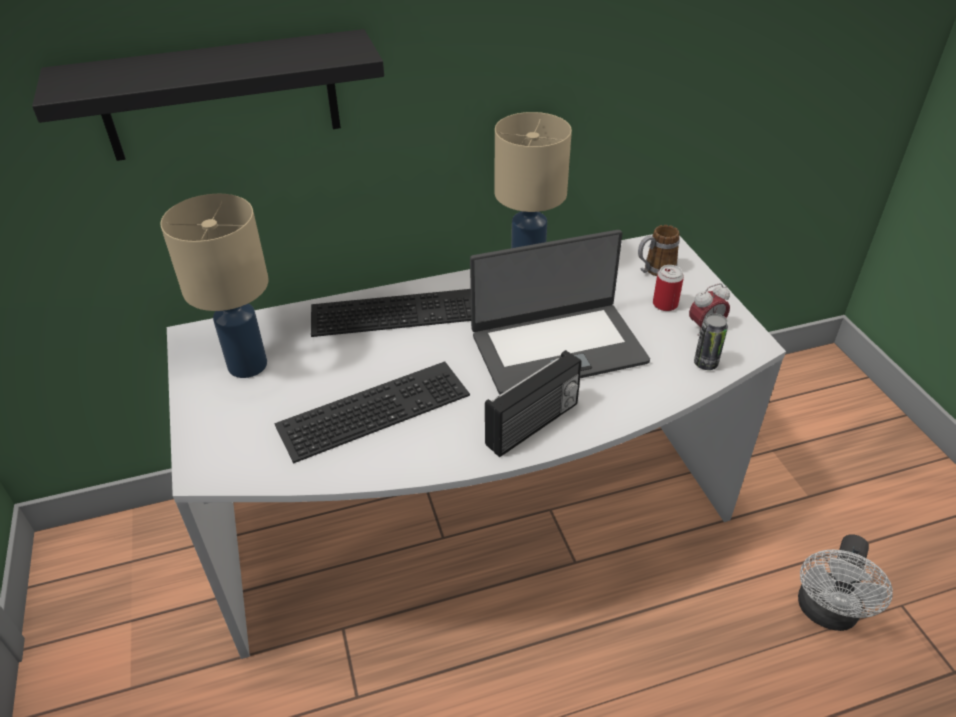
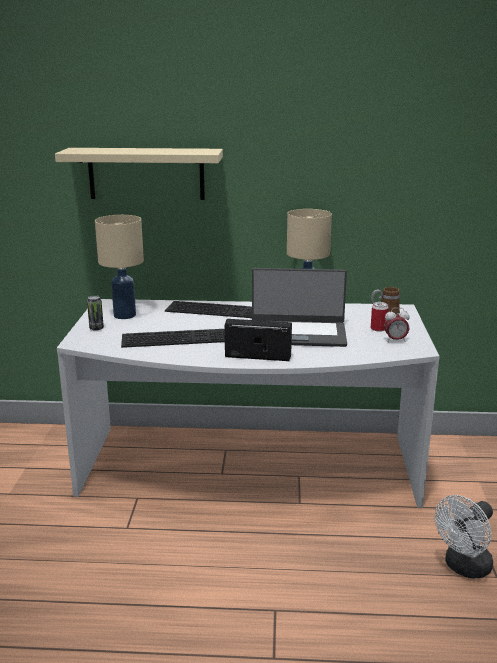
camera: 20 degrees right, 20 degrees down
(221, 96) = (146, 173): black shelf -> beige shelf
(534, 425) = (258, 356): radio -> radio turned 150 degrees counterclockwise
(705, 363) = (382, 352): can -> can (96, 328)

